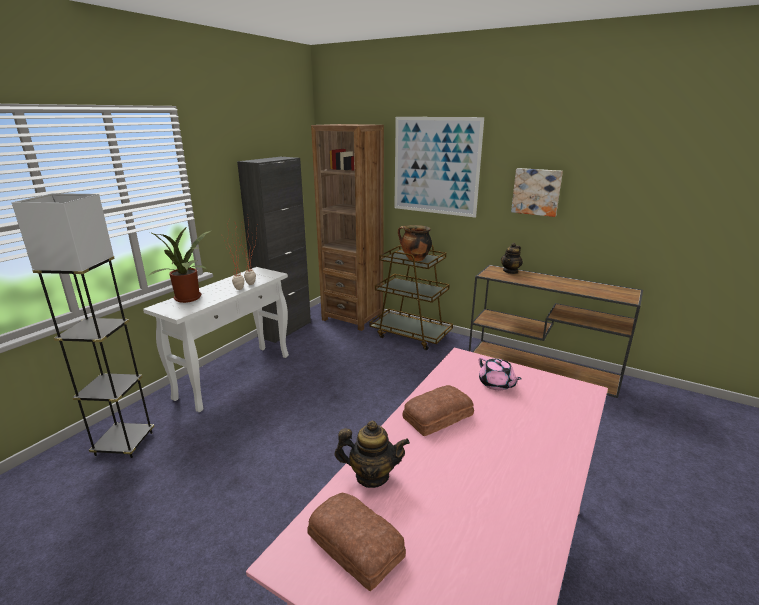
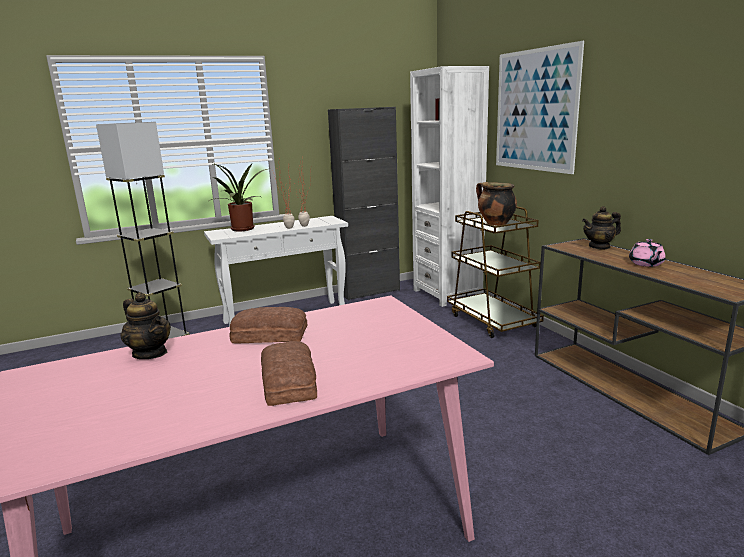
camera: 35 degrees right, 5 degrees down
(352, 317) = (447, 294): brown bookcase -> white bookcase
(356, 544) = (69, 382): bread -> bread (290, 381)
(496, 384) = (371, 328): pink teapot -> pink teapot (646, 264)
(536, 191) = (641, 135): picture -> none

